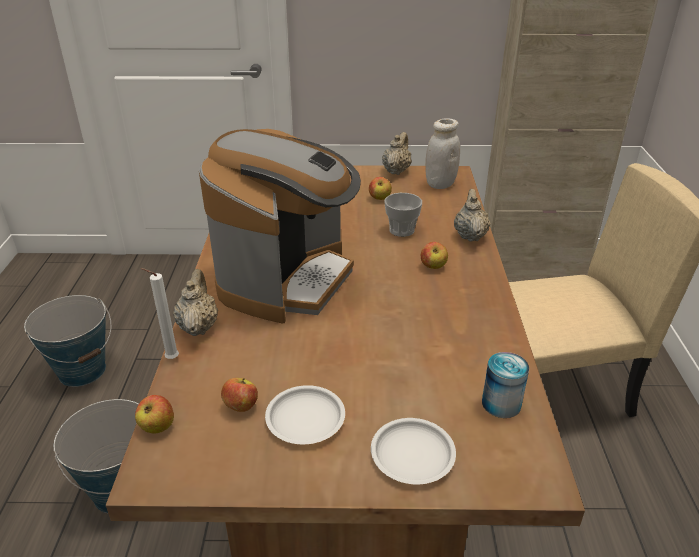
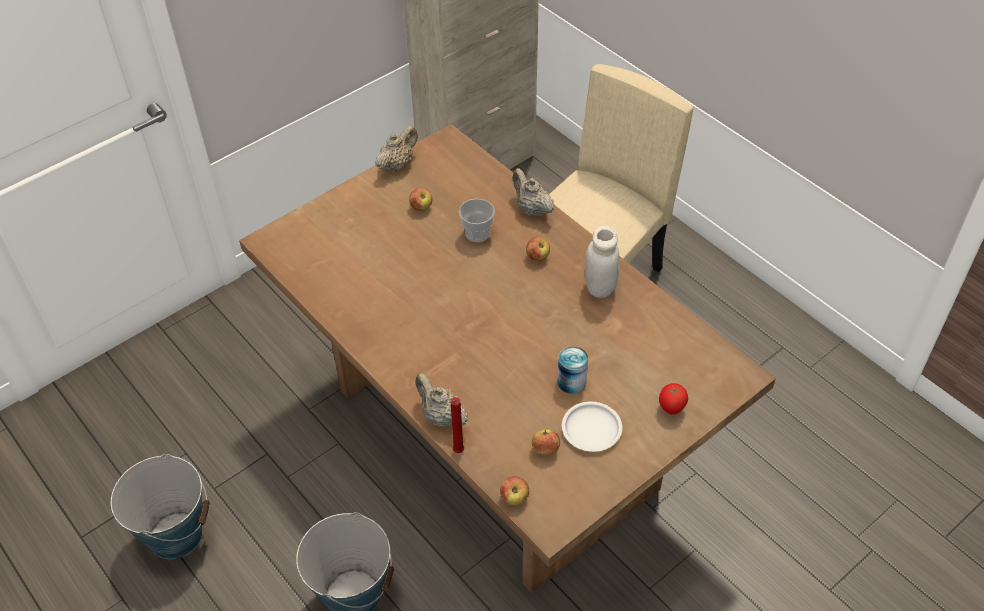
camera: 40 degrees left, 15 degrees up
(170, 359) = (457, 452): white candle -> red candle
(287, 279) = (451, 335): coffee machine -> none
(396, 171) = (397, 164): beige teapot -> beige teapot turned 60 degrees clockwise
(412, 455) = (671, 408): white plate -> tomato
(440, 184) = (451, 161): white jar -> white jar (600, 287)
(501, 403) = (683, 342): can -> can (571, 381)

